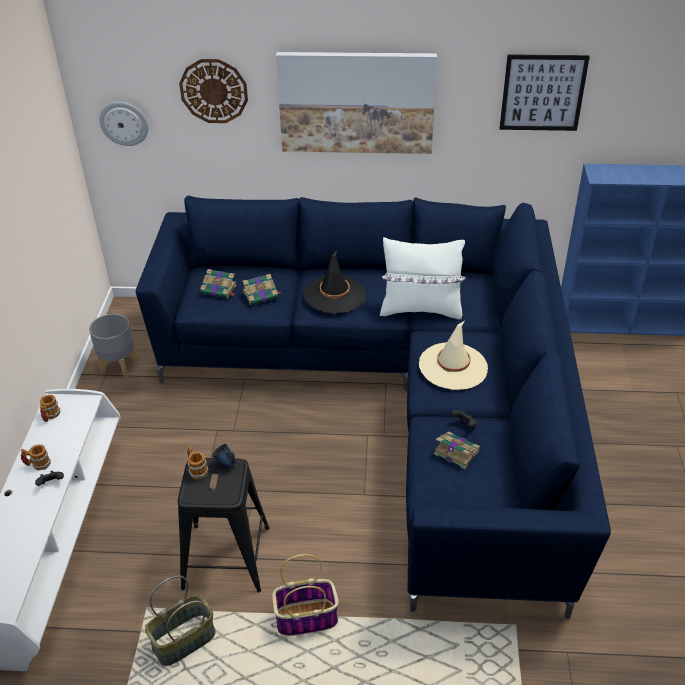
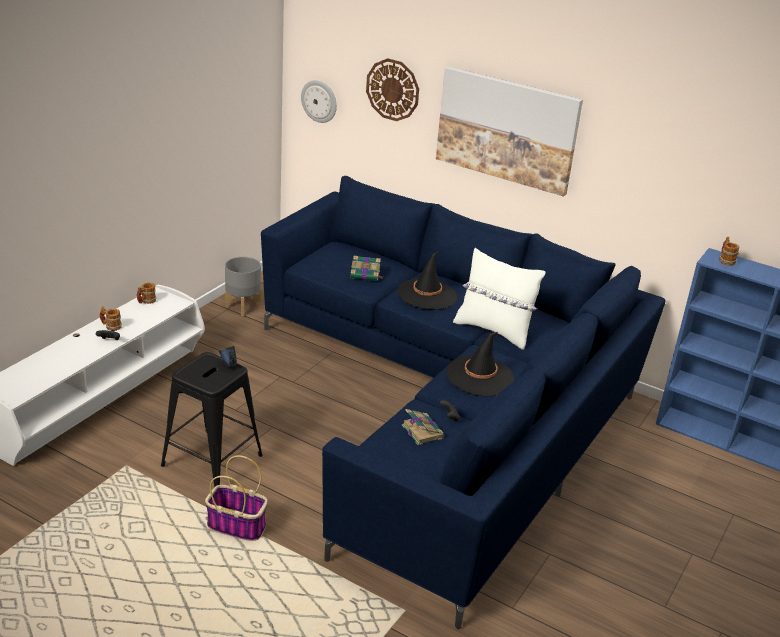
camera: 25 degrees right, 10 degrees down
(184, 642) = (133, 498): basket -> none
(196, 470) = (204, 360): mug -> mug (725, 260)
(219, 289) = (336, 260): book -> none
(453, 366) = (480, 376): beige hat -> black hat
(542, 93) = (677, 163): picture -> none

